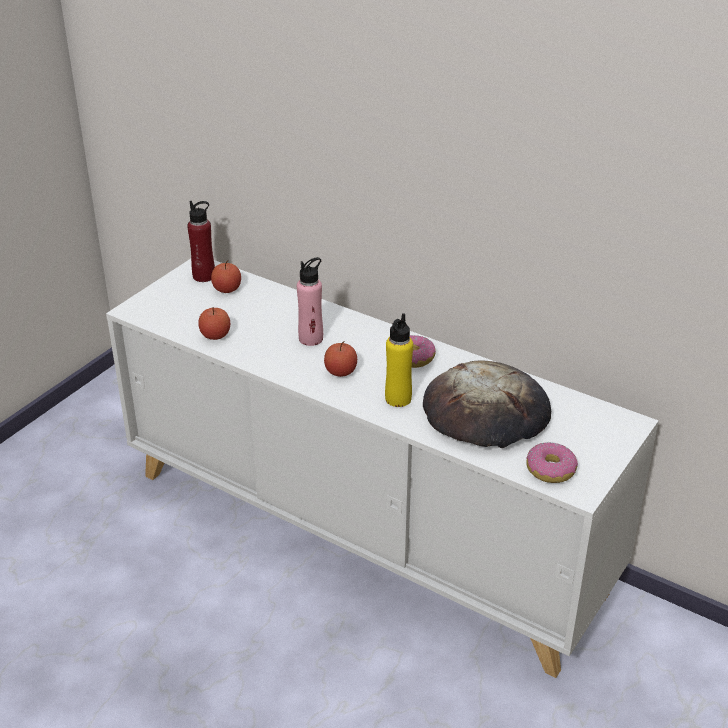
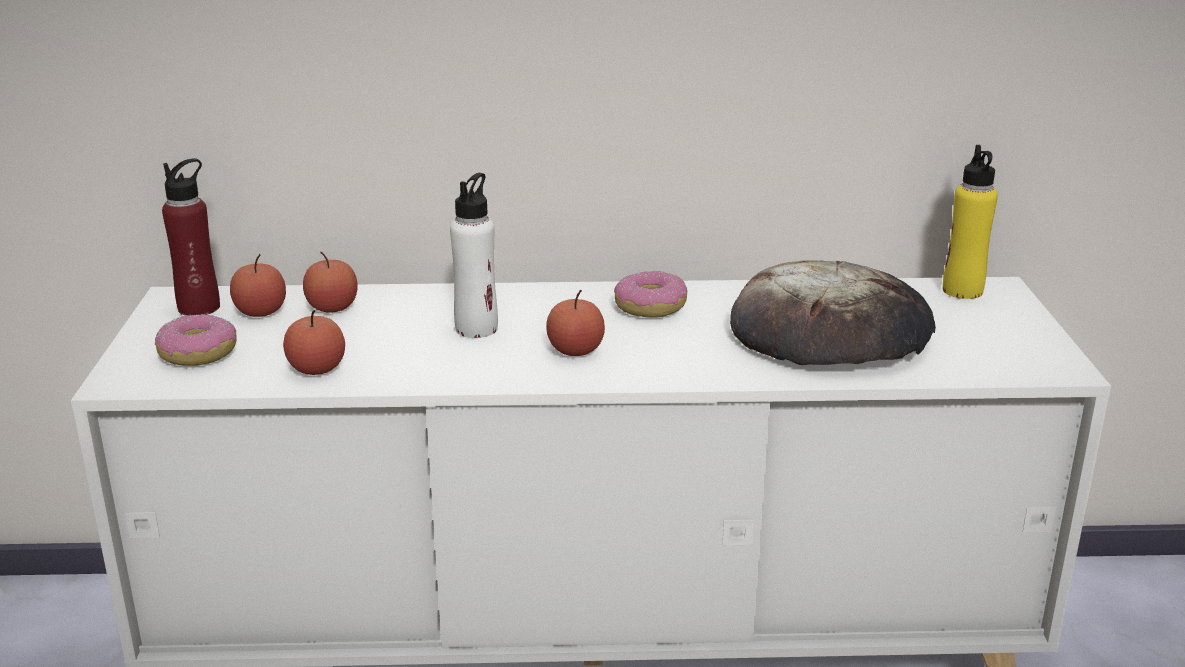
camera: 35 degrees left, 10 degrees down
(260, 299) = (332, 308): none -> apple
(311, 338) = (476, 328): pink bottle -> white bottle
(398, 399) = (699, 354): yellow bottle -> yellow bottle (962, 291)
(551, 470) = (996, 360): donut -> donut (198, 353)

